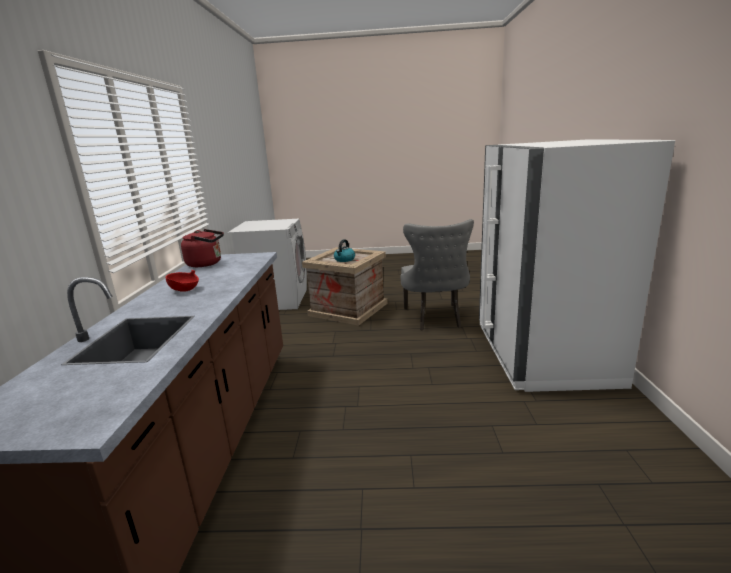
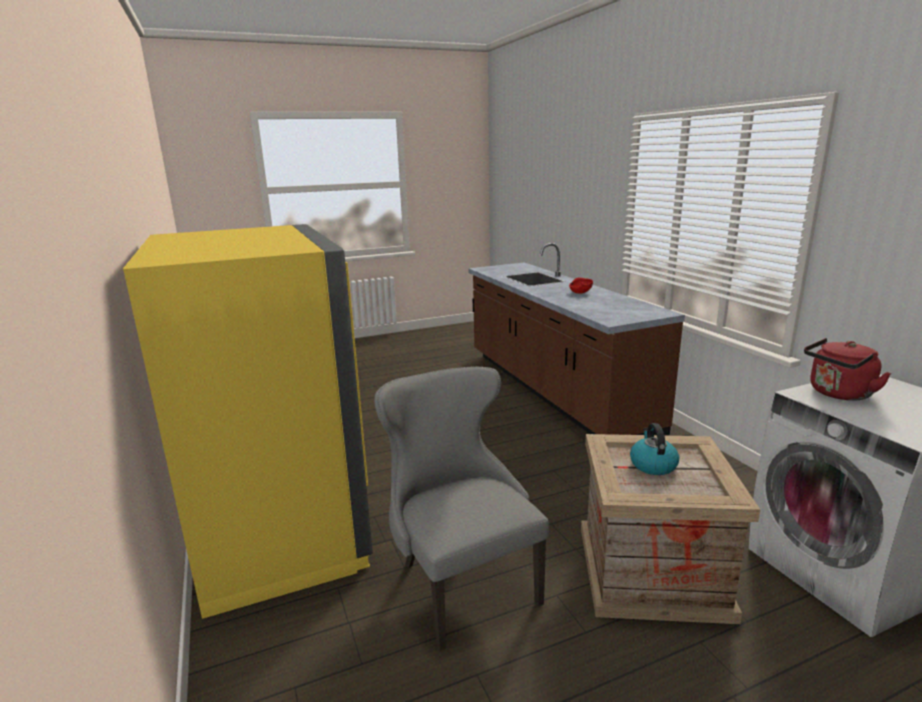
camera: 155 degrees right, 0 degrees up
(207, 264) = (638, 308): red kettle -> red kettle (838, 394)
(542, 354) = (282, 529): white fridge -> yellow fridge

